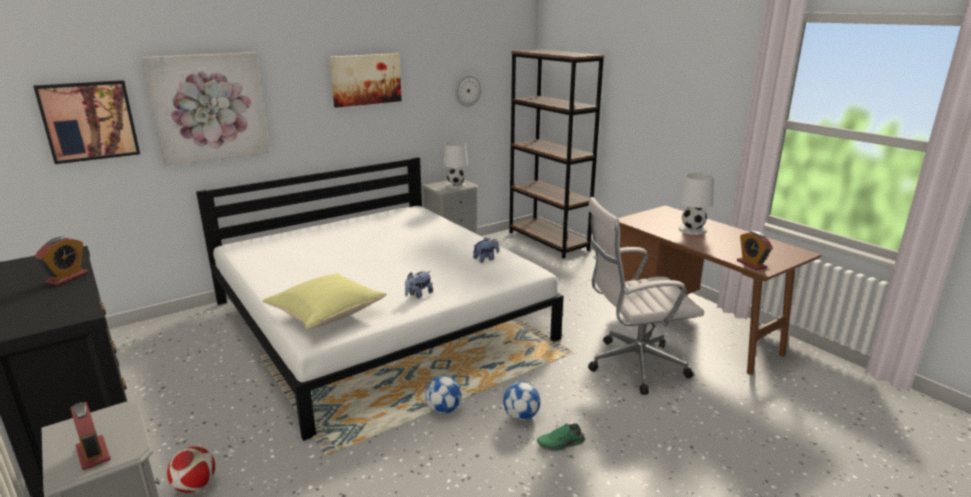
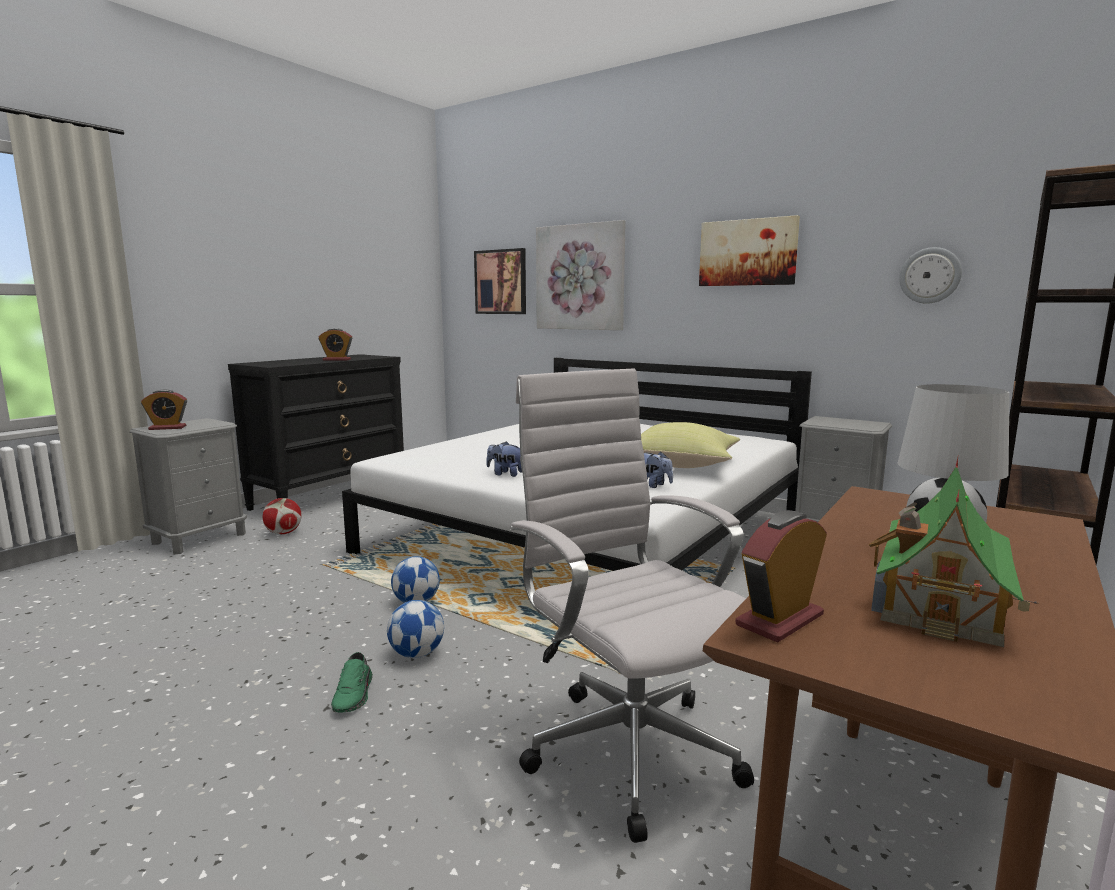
camera: 70 degrees right, 10 degrees down
(93, 453) = (167, 428): alarm clock -> alarm clock turned 45 degrees clockwise
(327, 314) = (434, 455): yellow pillow -> yellow pillow (683, 465)
(456, 185) = (849, 424): white table lamp -> none
(561, 444) = (354, 695): green shoe -> green shoe turned 150 degrees counterclockwise
(737, 243) = (941, 602): none -> toy house

